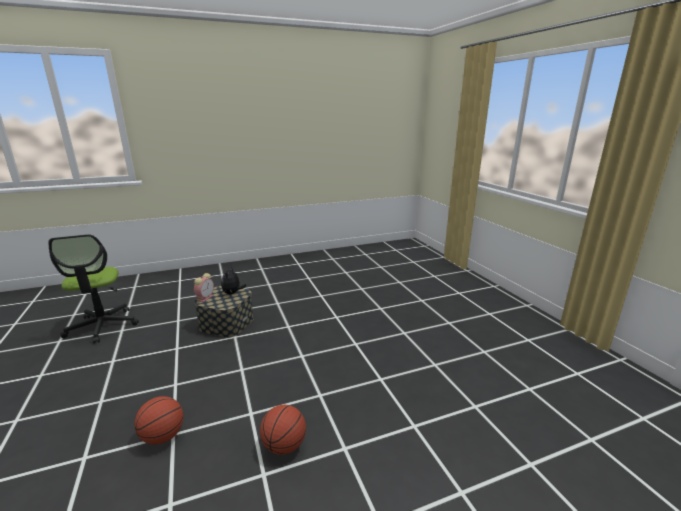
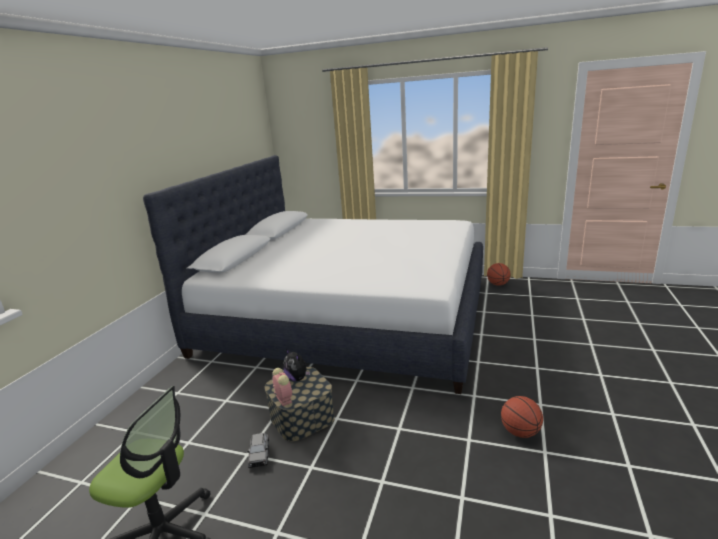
camera: 50 degrees left, 0 degrees up
(163, 436) = (461, 505): basketball -> basketball (498, 284)
(179, 325) = (259, 455): none -> grey toy car
(374, 287) = (348, 315): none -> white bed

